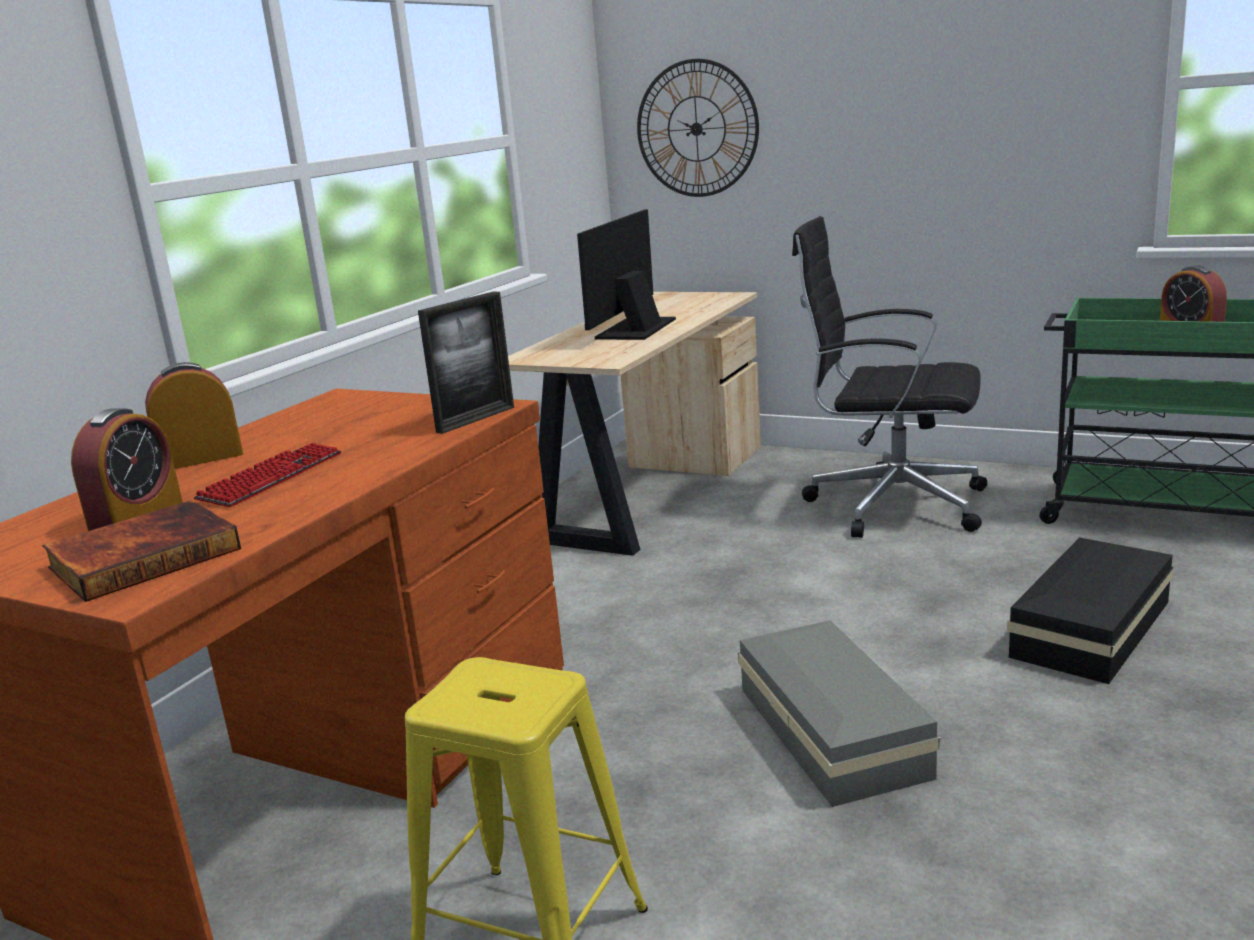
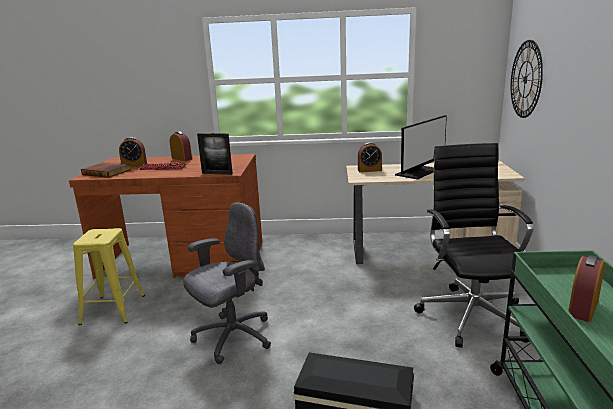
camera: 65 degrees right, 0 degrees up
(562, 352) = (369, 170): none -> alarm clock
(634, 329) = (418, 172): monitor -> monitor turned 135 degrees clockwise
(832, 729) = (232, 337): grey storage box -> grey office chair

